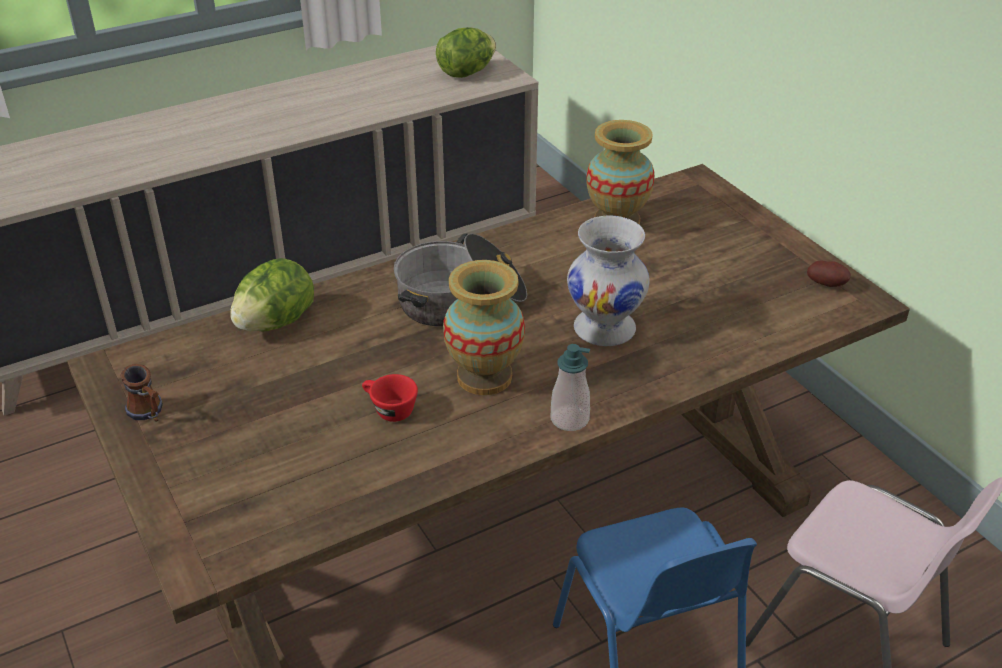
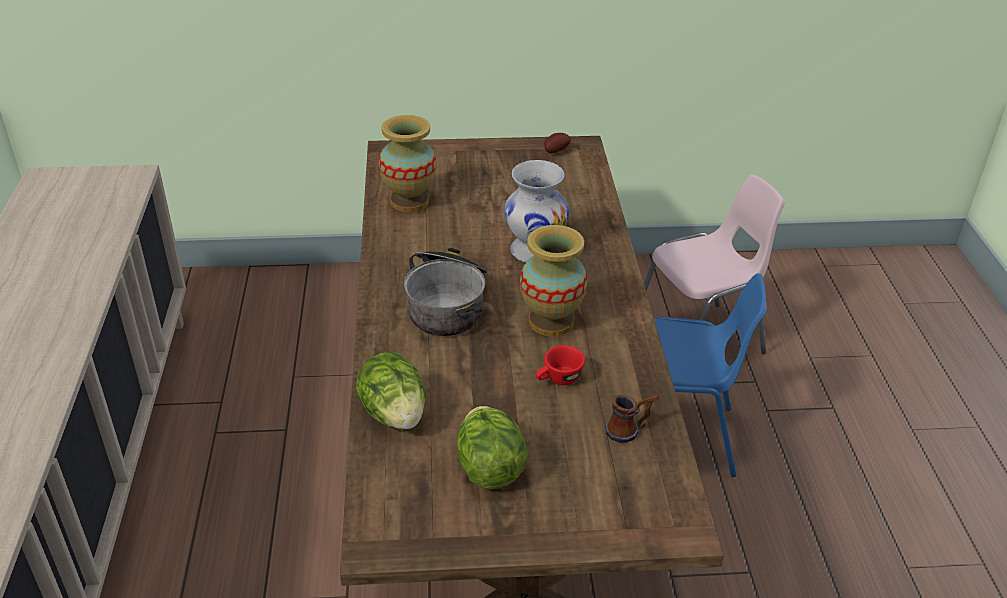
camera: 65 degrees left, 0 degrees up
(149, 414) = (470, 525): mug -> mug (630, 430)
(466, 73) = (93, 193): lettuce -> lettuce (489, 468)
(569, 419) = (623, 298): soap dispenser -> none

